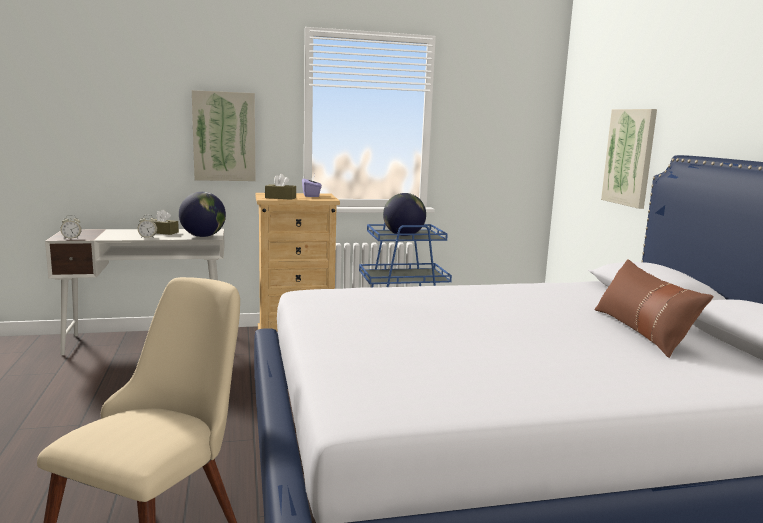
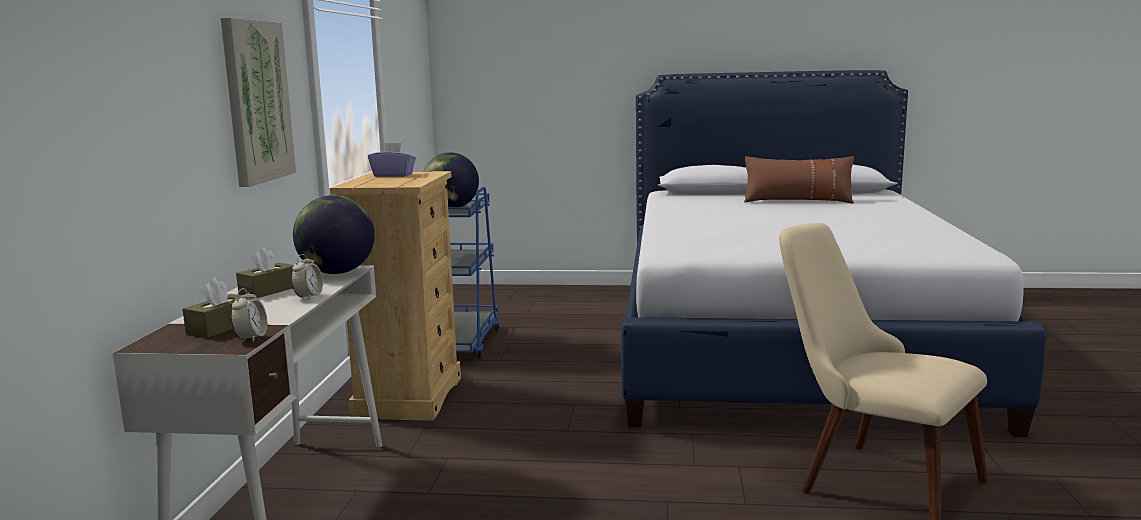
camera: 70 degrees left, 0 degrees up
(280, 198) = (406, 182): brown tissue box -> brown tissue box (221, 327)
(629, 157) = (571, 84): picture -> none

